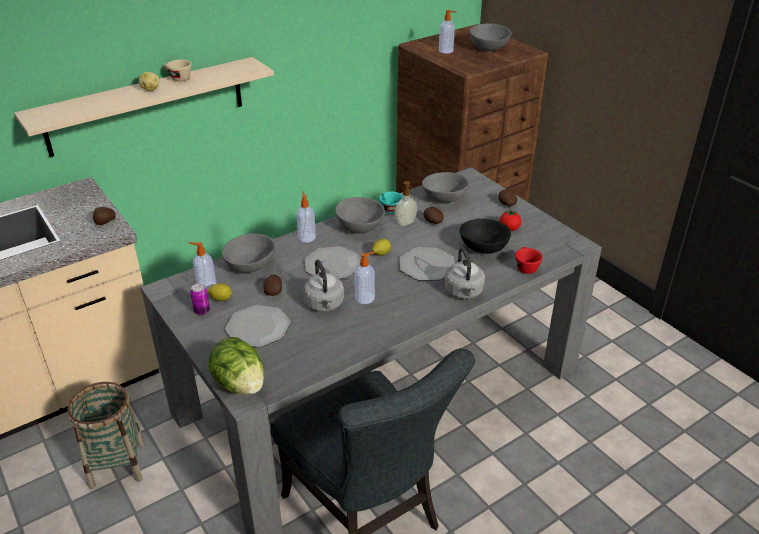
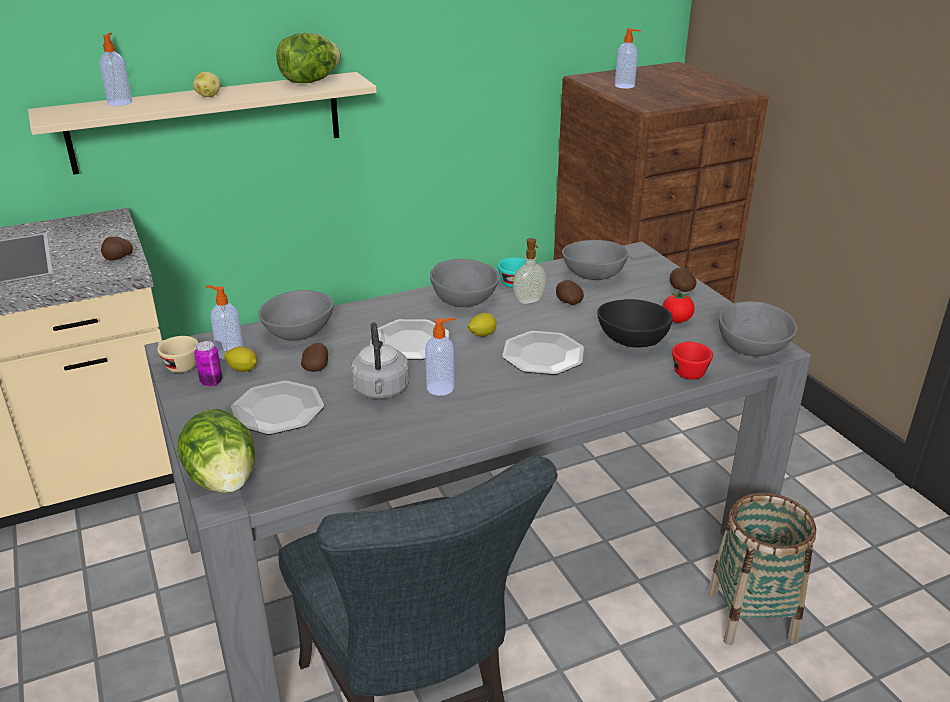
camera: 10 degrees right, 5 degrees down
(117, 464) = (95, 591): basket -> basket (751, 616)
(178, 78) = (249, 87): beige cup -> beige cup (177, 365)
(222, 69) = (310, 81): none -> lettuce
(306, 237) = (387, 306): soap dispenser -> soap dispenser (120, 102)
(464, 292) = (587, 395): grey kettle -> none
(488, 48) = (684, 85): grey bowl -> grey bowl (751, 347)

